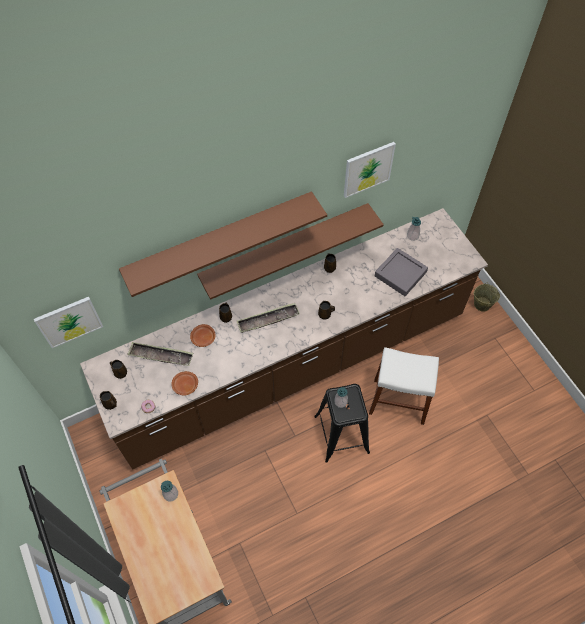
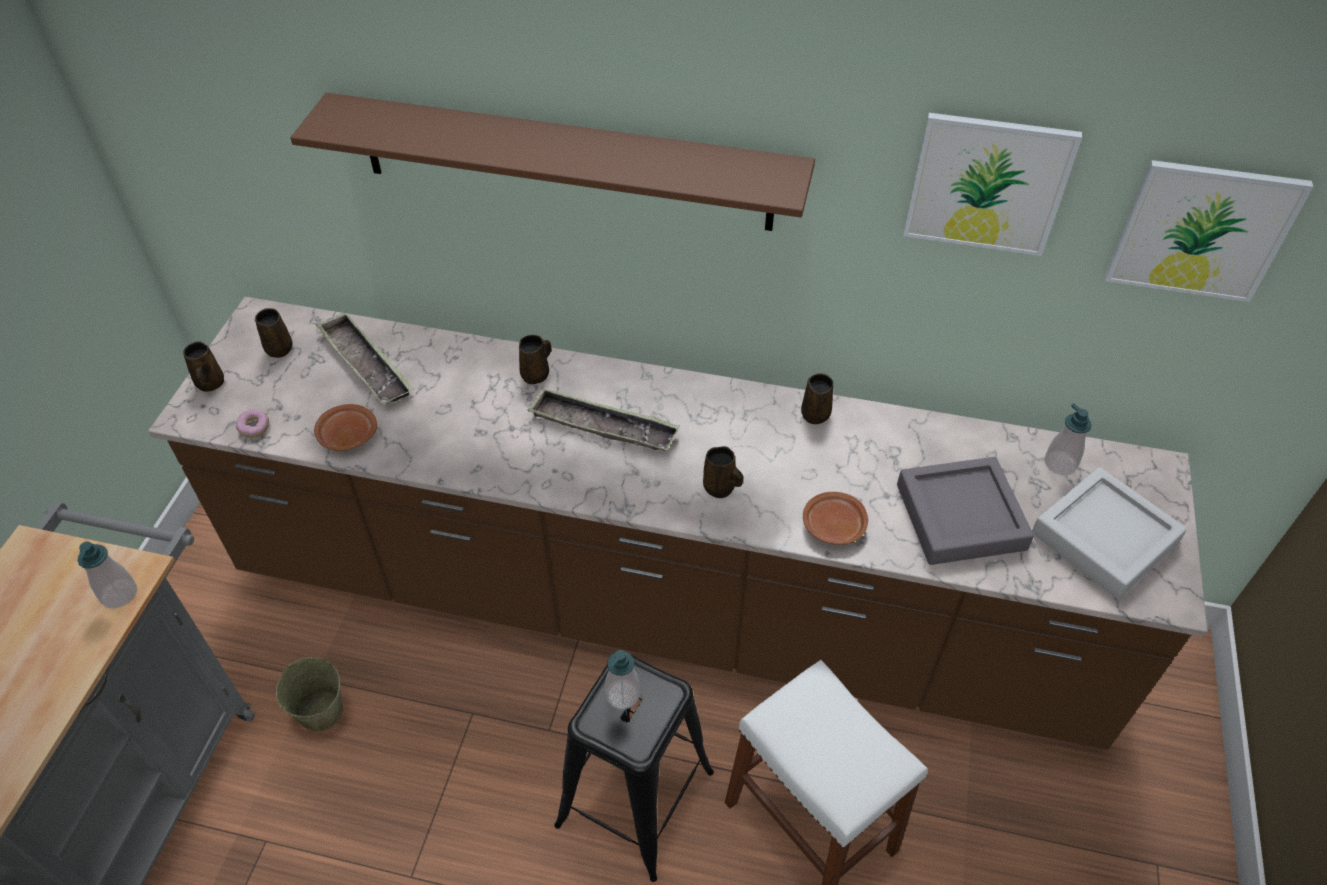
camera: 40 degrees right, 10 degrees down
(69, 321) = (225, 174): picture -> picture (1202, 230)
(203, 338) = (461, 382): brown plate -> brown plate (833, 526)
(285, 247) = (729, 295): brown shelf -> none
(442, 253) = (1104, 538): none -> grey tray
(481, 304) = (1181, 770): beige bucket -> beige bucket (320, 711)

